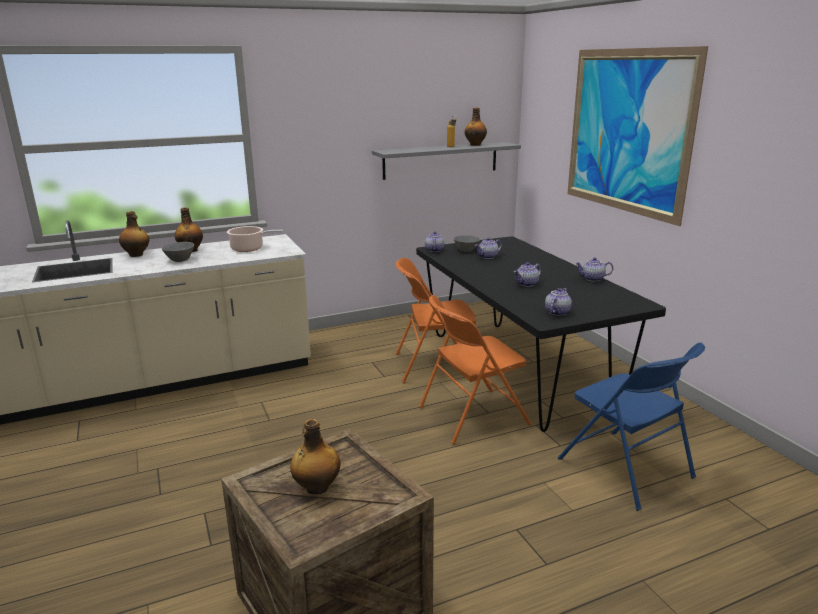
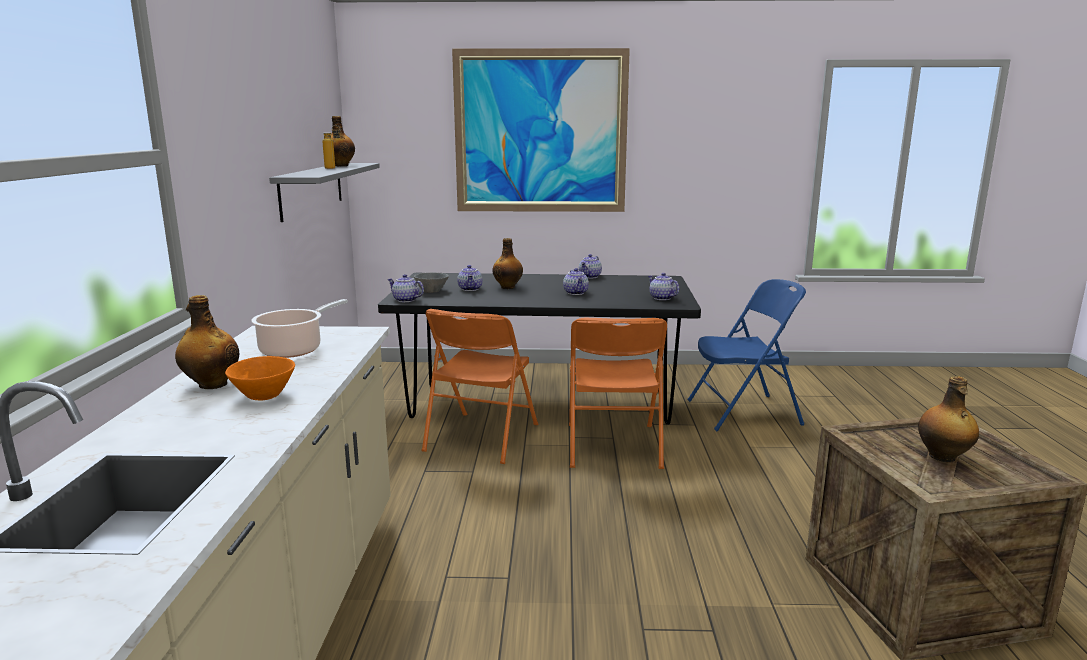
camera: 65 degrees left, 5 degrees down
(136, 255) = (139, 429): bottle -> bottle (508, 287)
(179, 260) = (261, 396): grey bowl -> orange bowl

